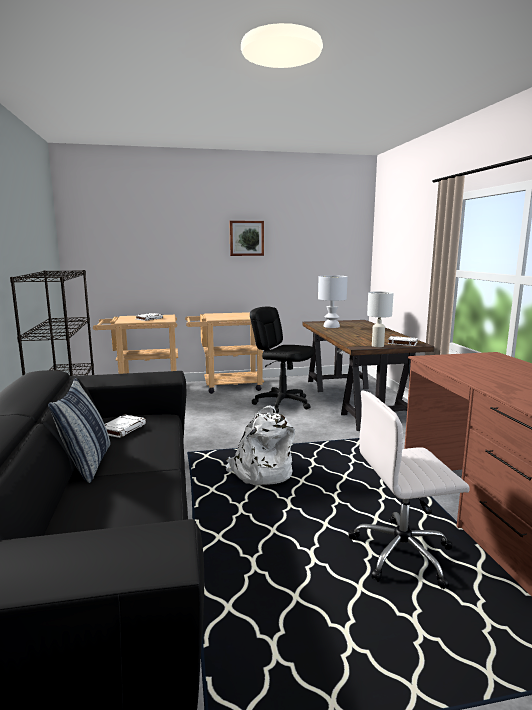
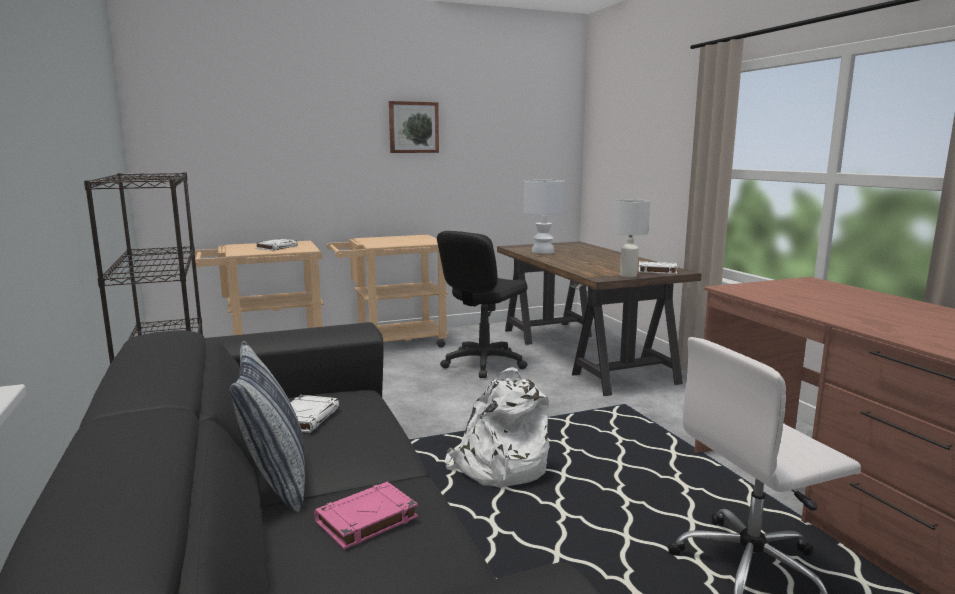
camera: 10 degrees left, 0 degrees up
(124, 491) = (366, 520): none -> pink book
(282, 403) = (483, 363): black office chair -> black office chair turned 75 degrees counterclockwise

